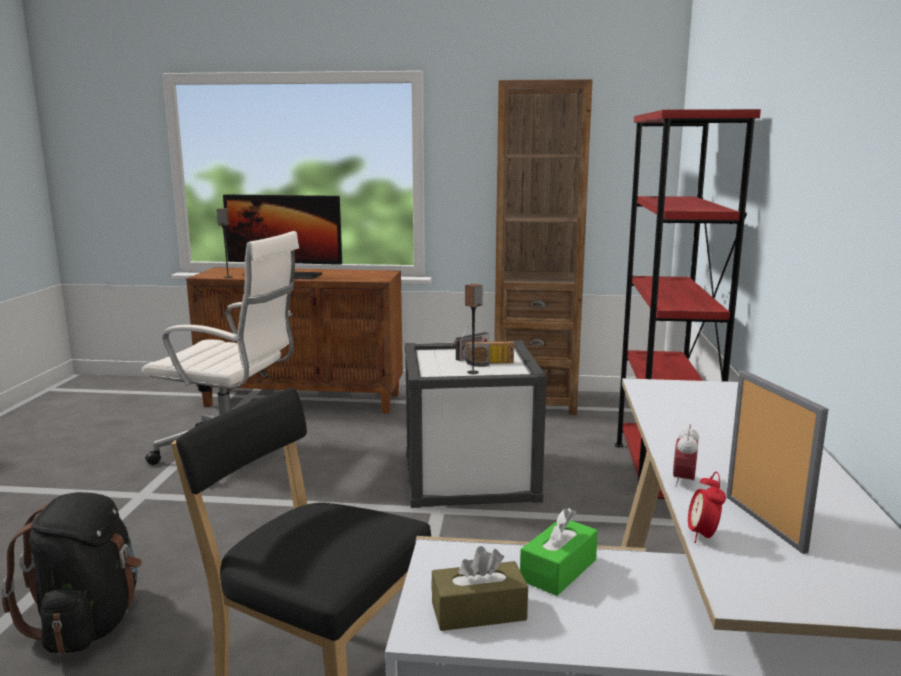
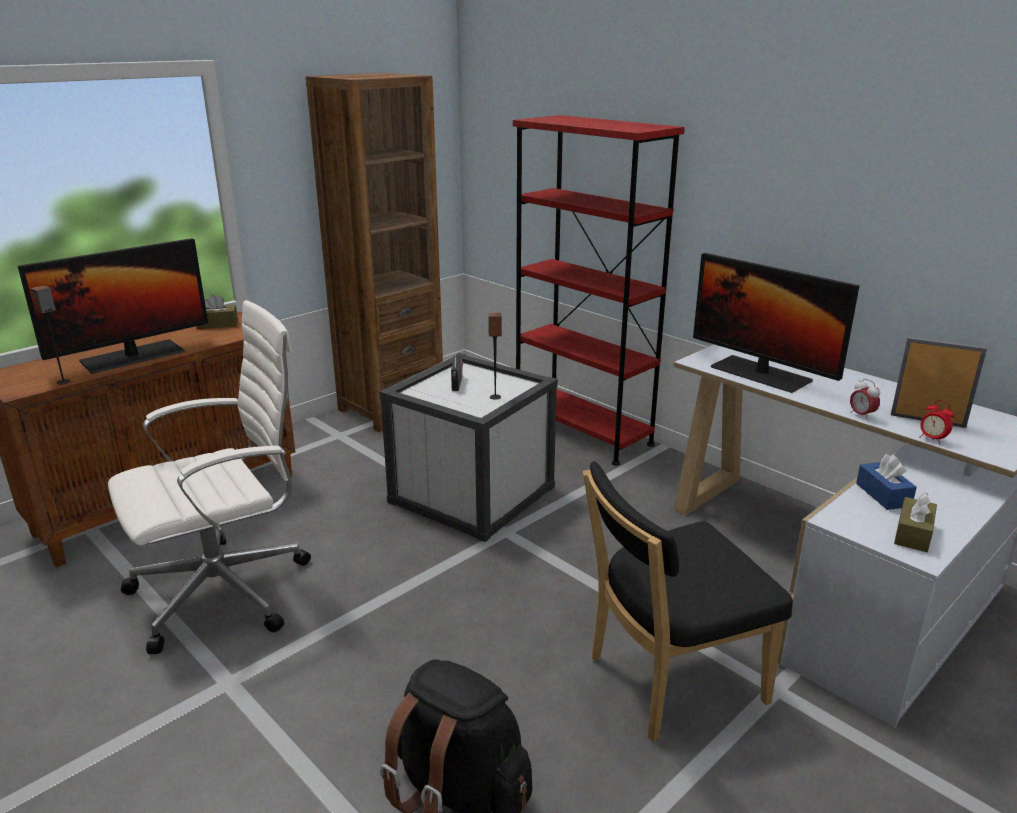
camera: 50 degrees left, 10 degrees up
(367, 273) = (217, 324): none -> brown tissue box
(488, 364) = (485, 385): radio -> none
(558, 570) = (883, 495): green tissue box -> blue tissue box
(683, 413) = (760, 374): none -> monitor

